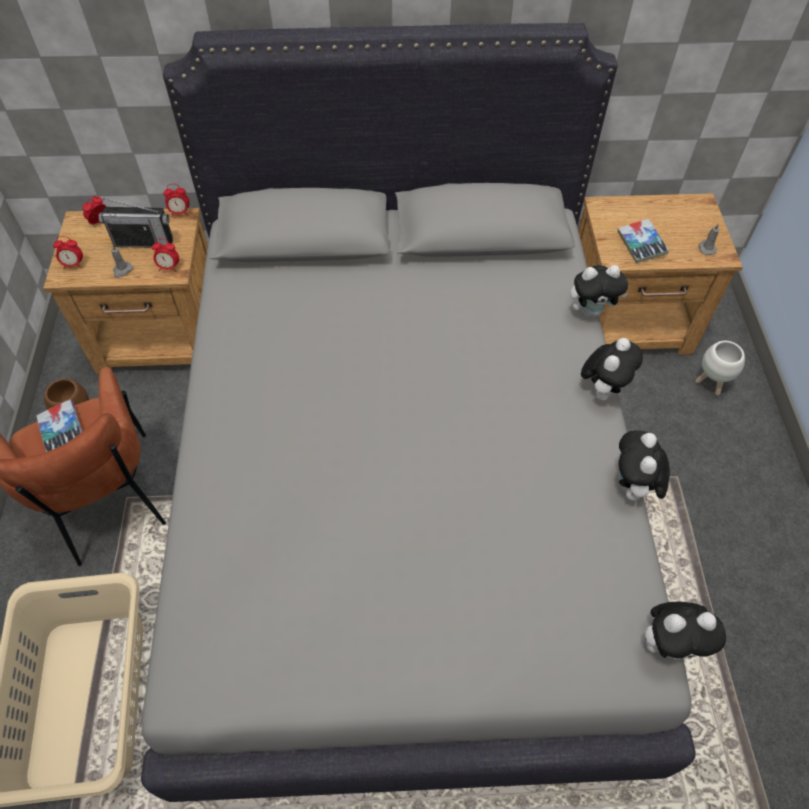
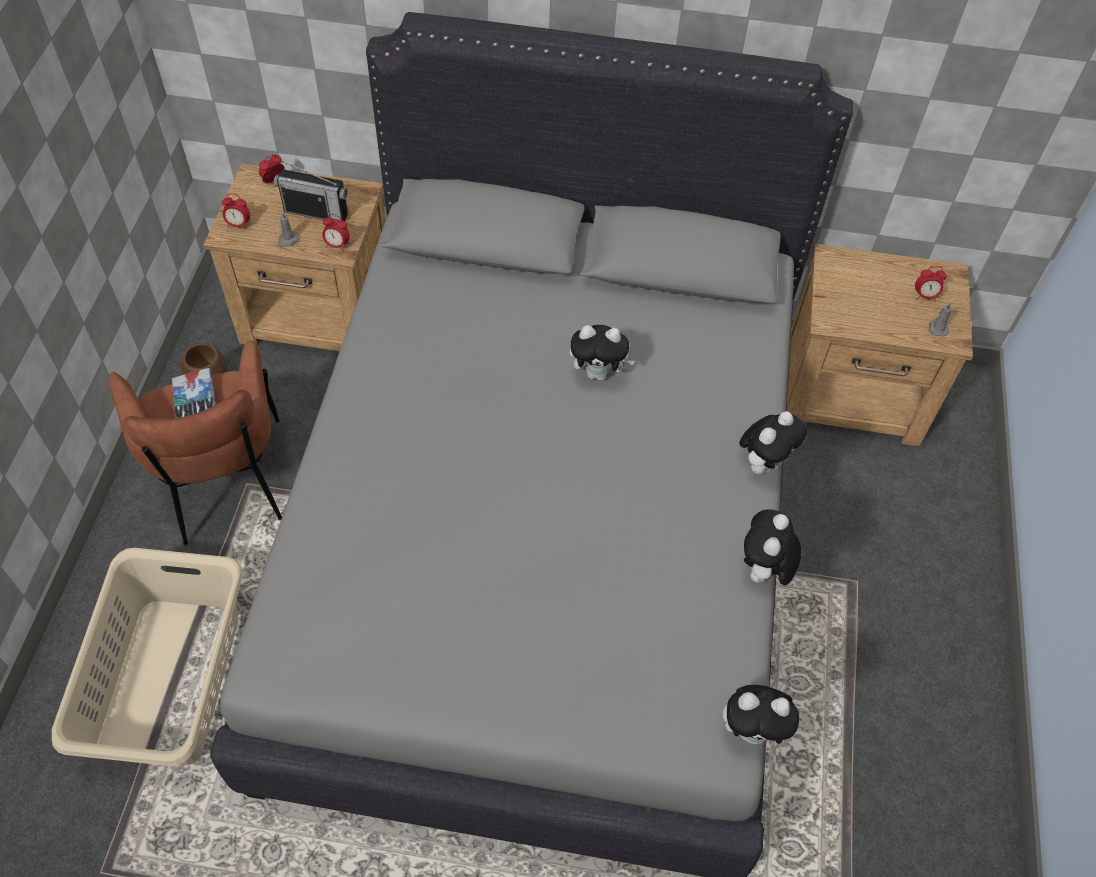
camera: 10 degrees right, 0 degrees up
(180, 213) = (361, 185): alarm clock -> alarm clock (925, 296)
(591, 311) = (777, 376): plush toy -> plush toy (598, 373)
(641, 244) = (863, 310): book -> none
(710, 384) = (929, 485): white planter -> none

